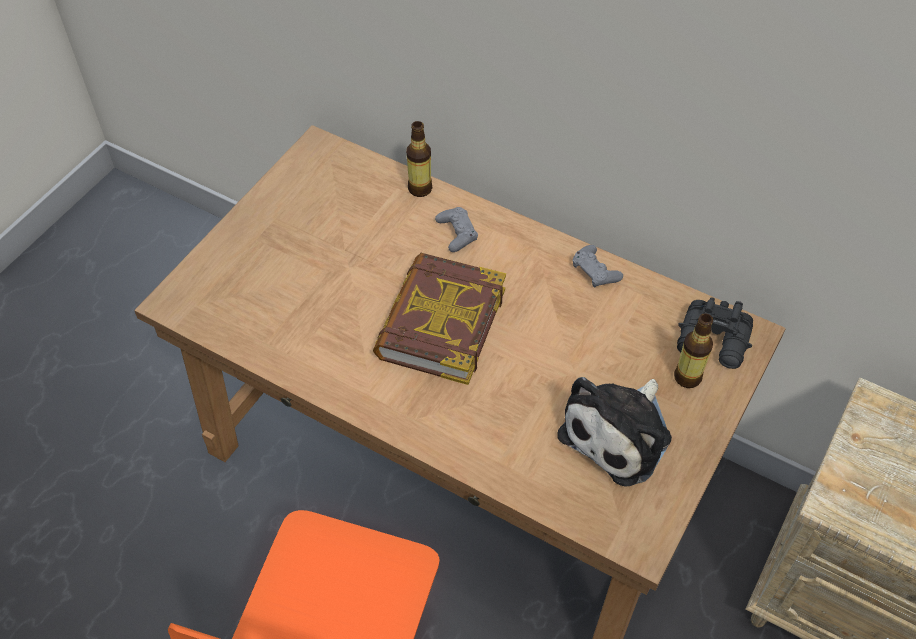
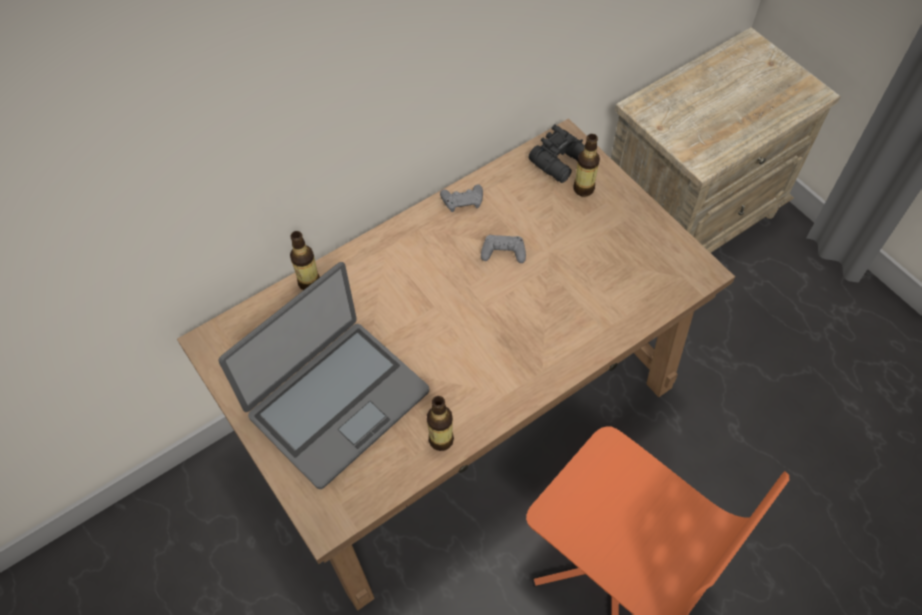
camera: 65 degrees left, 5 degrees up
(293, 358) = (441, 440): none -> bottle
(299, 261) = (337, 402): none -> laptop
(440, 323) = (459, 320): book -> none
(457, 233) = (373, 274): grey game controller -> grey game controller (503, 252)
(620, 433) = (612, 247): plush toy -> none

